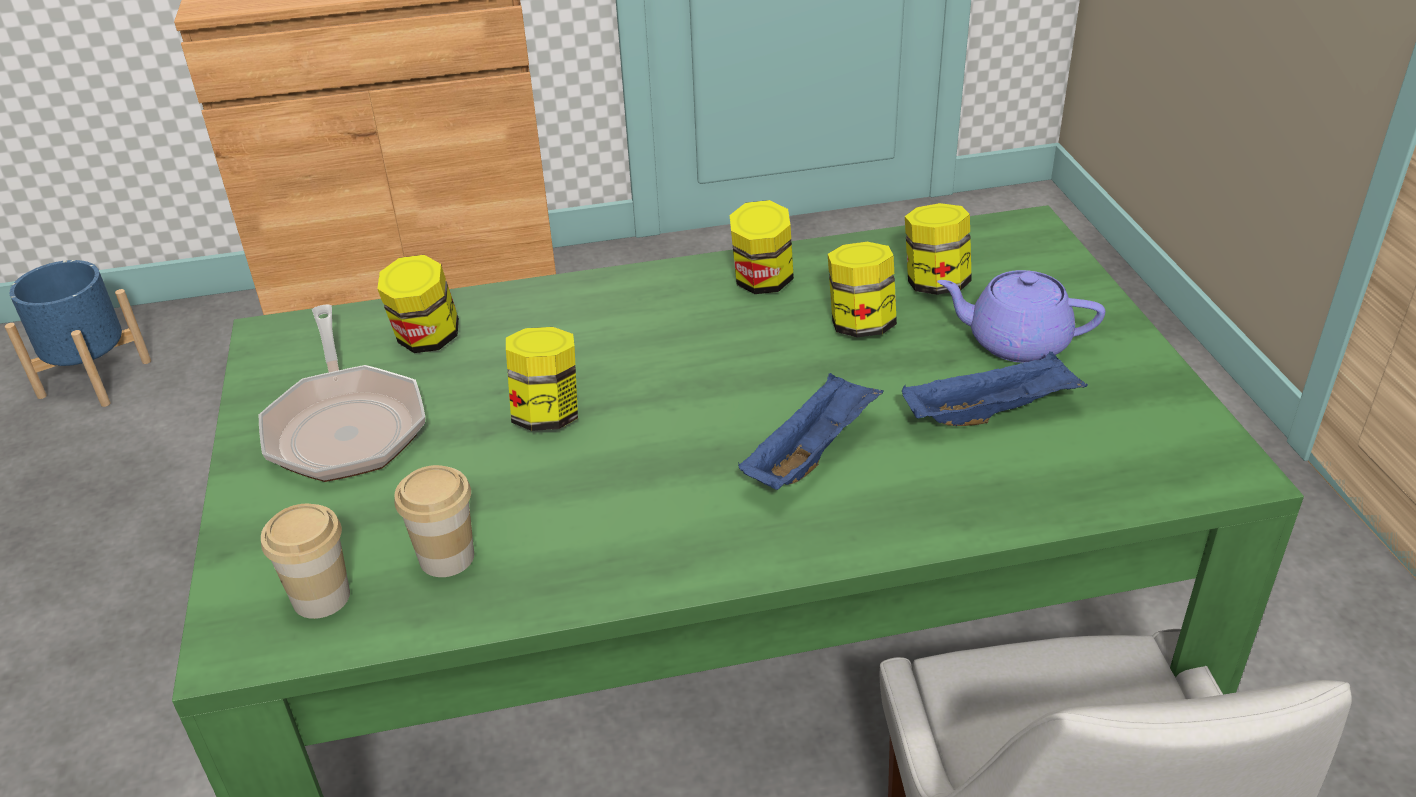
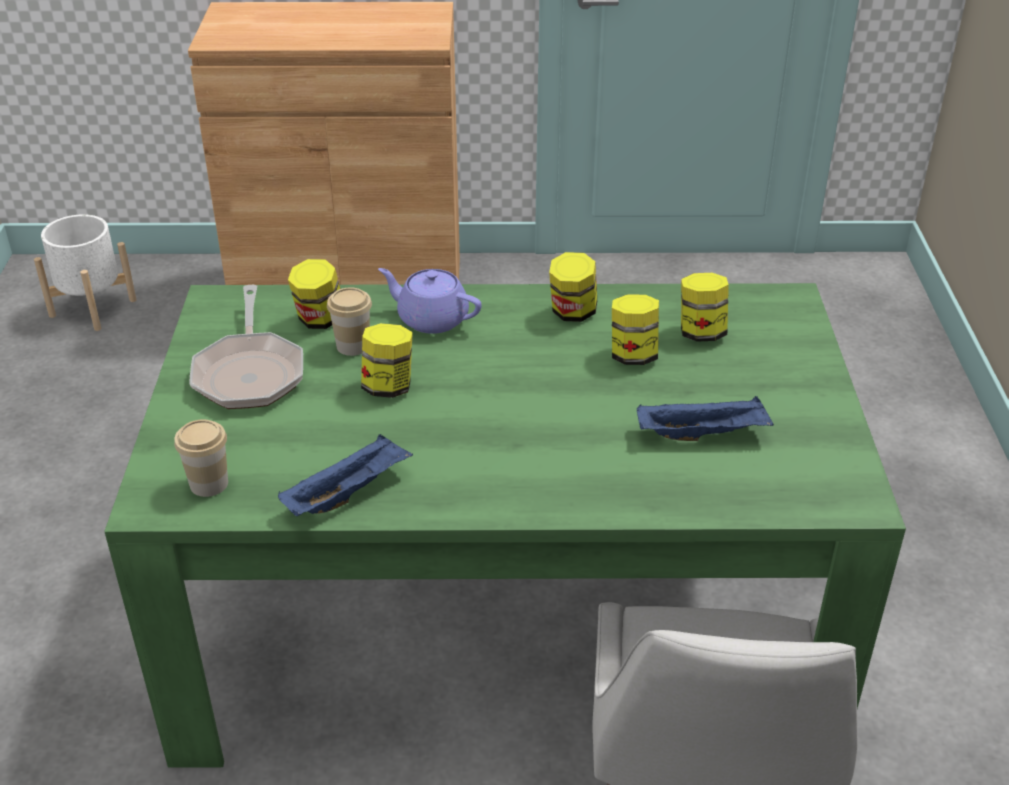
camera: 10 degrees right, 0 degrees up
(94, 378) = (92, 307): blue planter -> white planter
(447, 557) = (295, 471): cup -> cup (353, 346)
(811, 453) = (563, 442): blue tray -> blue tray (348, 492)
(1015, 342) = (743, 385): purple teapot -> purple teapot (431, 319)

